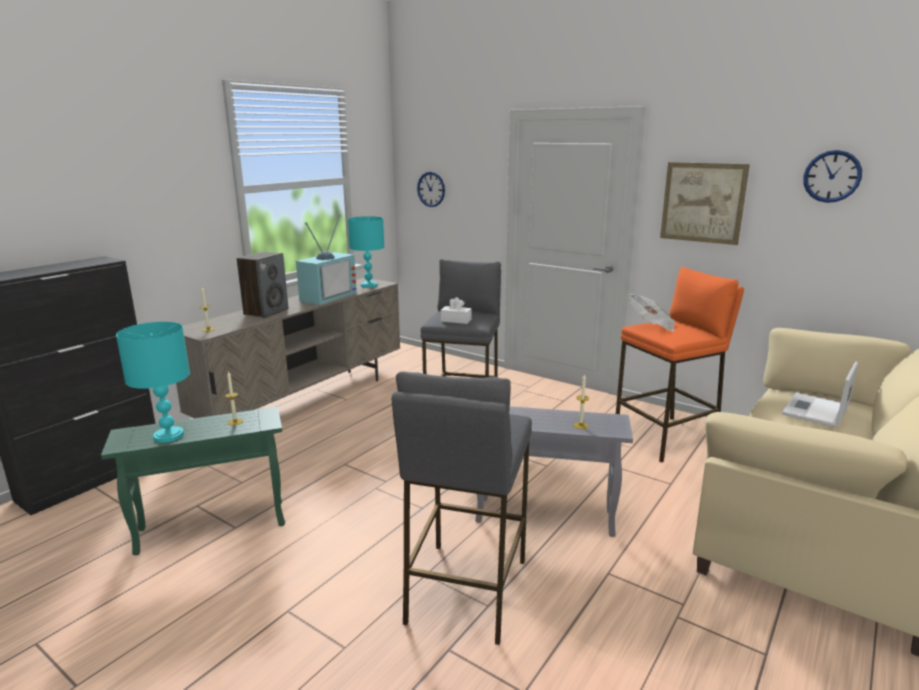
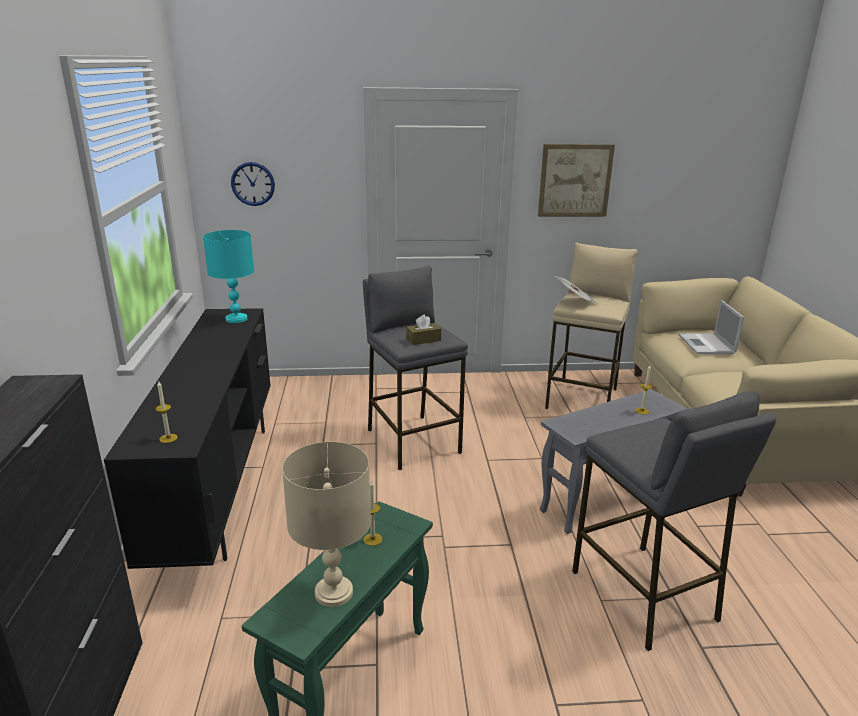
camera: 40 degrees left, 5 degrees up
(168, 436) = (333, 593): turquoise table lamp -> beige table lamp
(266, 312) = (189, 389): speaker -> none
(307, 401) = (219, 487): beige tv stand -> black tv stand
(327, 296) = (218, 346): television -> none
(456, 320) = (423, 340): white tissue box -> brown tissue box
(667, 438) = (583, 398): orange stool -> beige stool
(832, 176) = (675, 153): wall clock -> none

